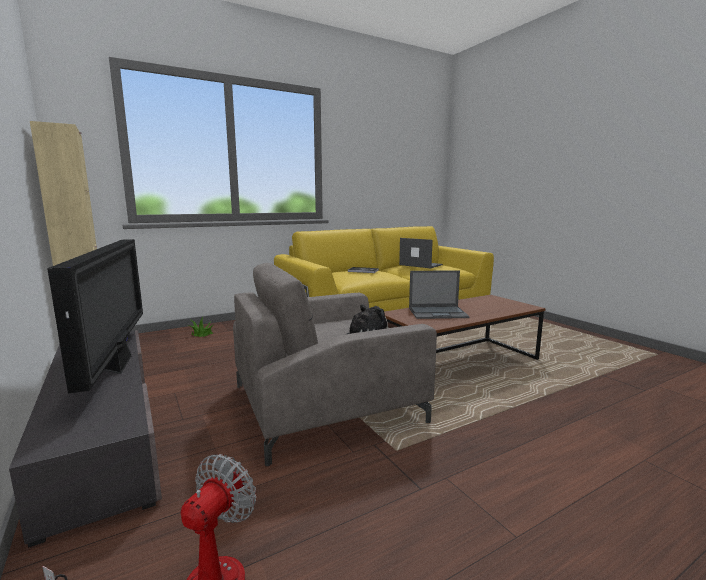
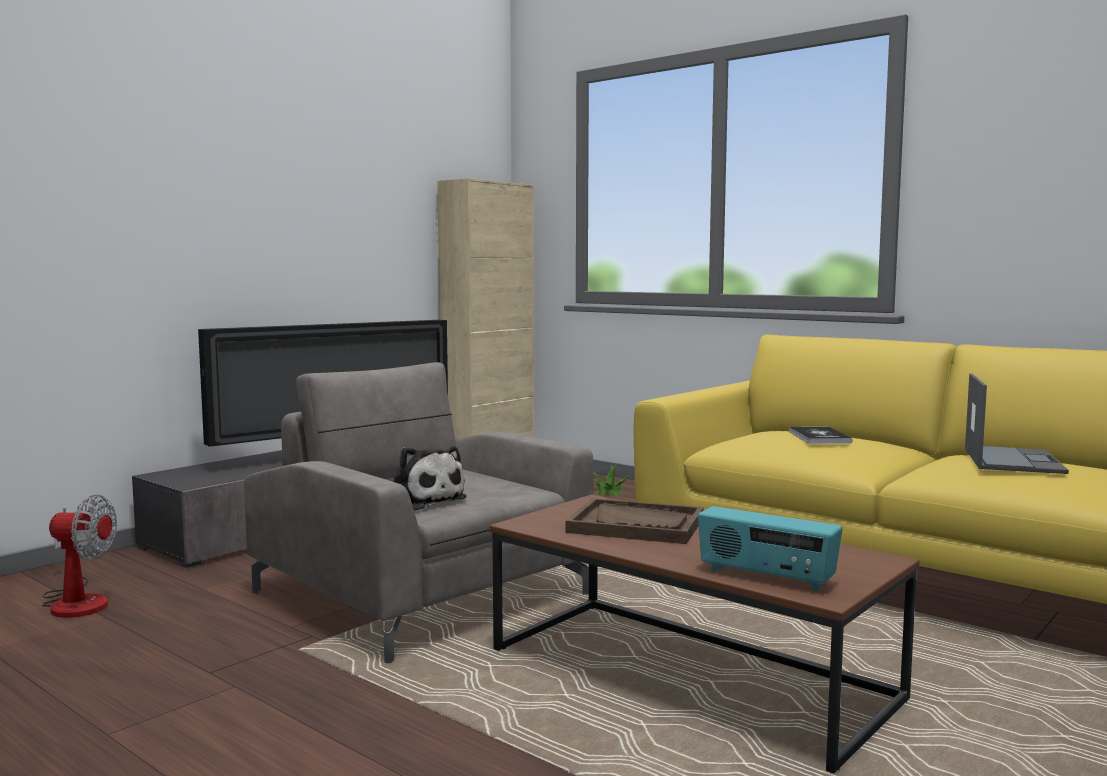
camera: 70 degrees right, 5 degrees down
(438, 313) = (636, 525): laptop -> brown tray
(511, 309) = (766, 578): none -> radio

